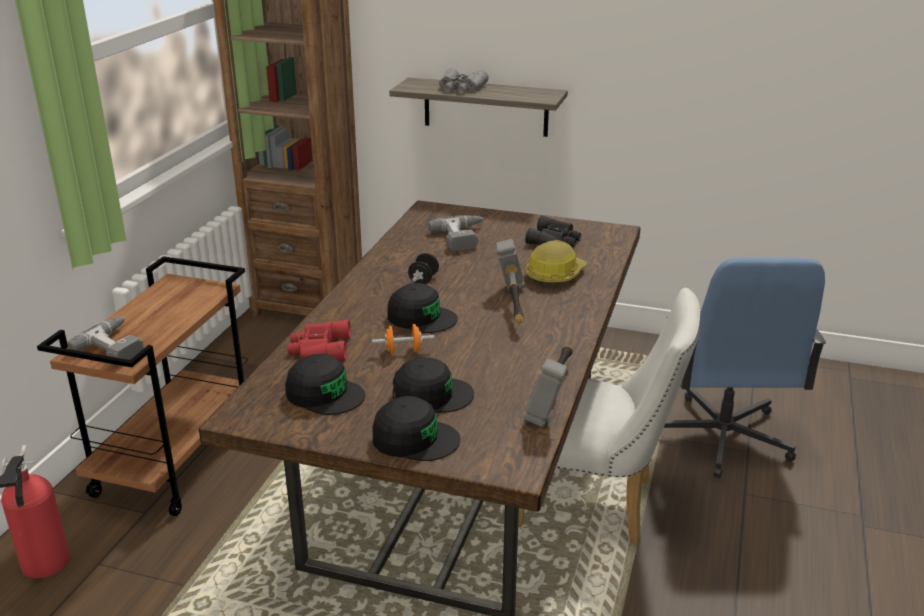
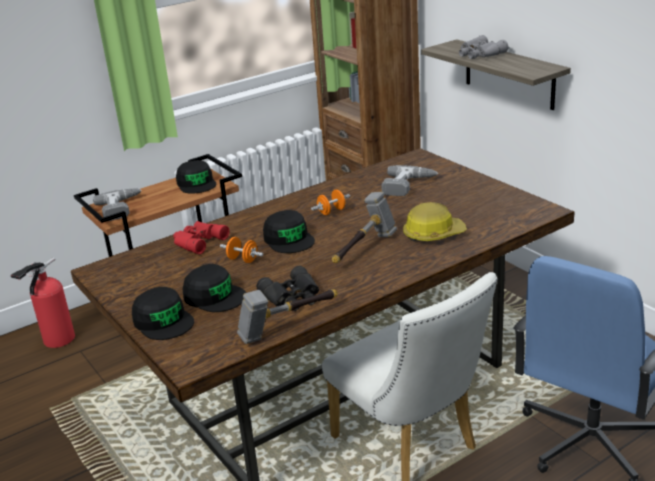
camera: 40 degrees right, 0 degrees up
(324, 394) = (158, 273): black cap -> black cap (196, 183)
(423, 280) = (331, 211): black dumbbell -> orange dumbbell
(555, 240) = (478, 205): black binoculars -> black binoculars (293, 297)

